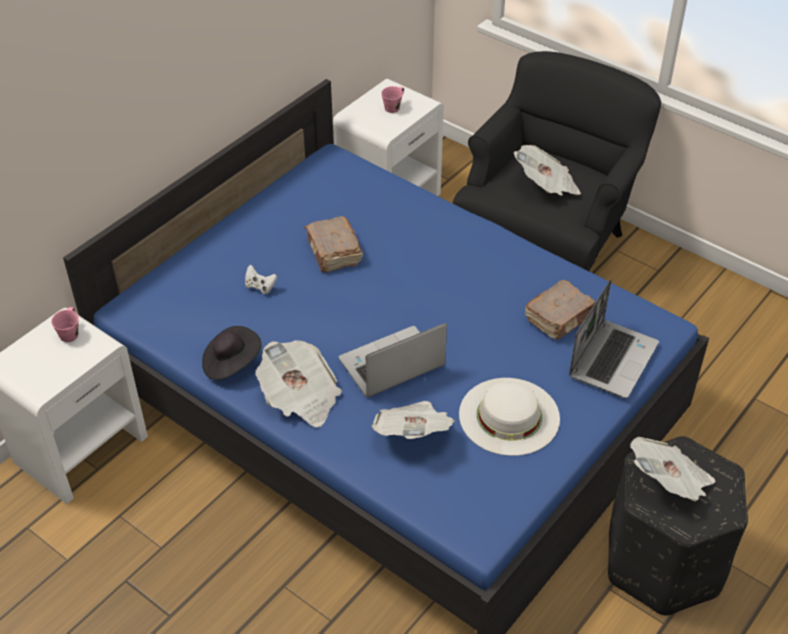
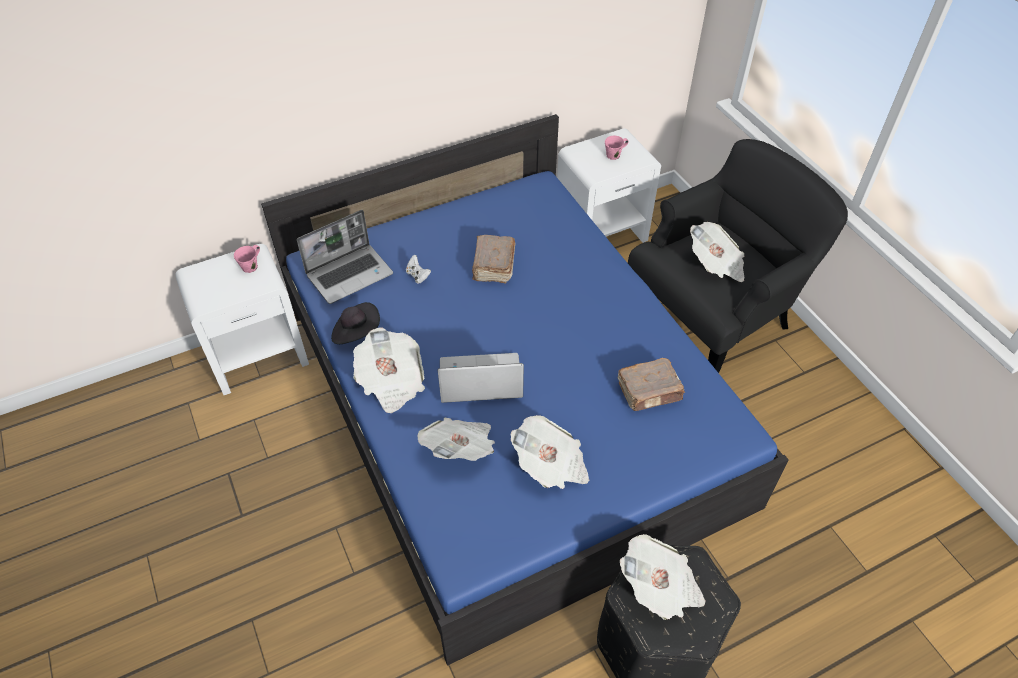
camera: 25 degrees right, 5 degrees up
(509, 416) = (551, 465): white hat -> newspaper
(612, 359) = (675, 447): laptop -> laptop (350, 274)

